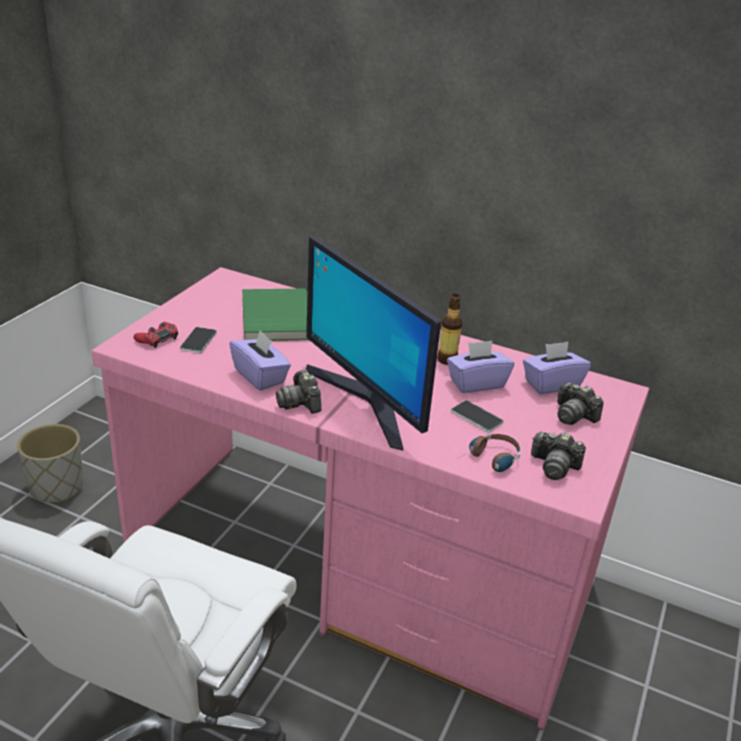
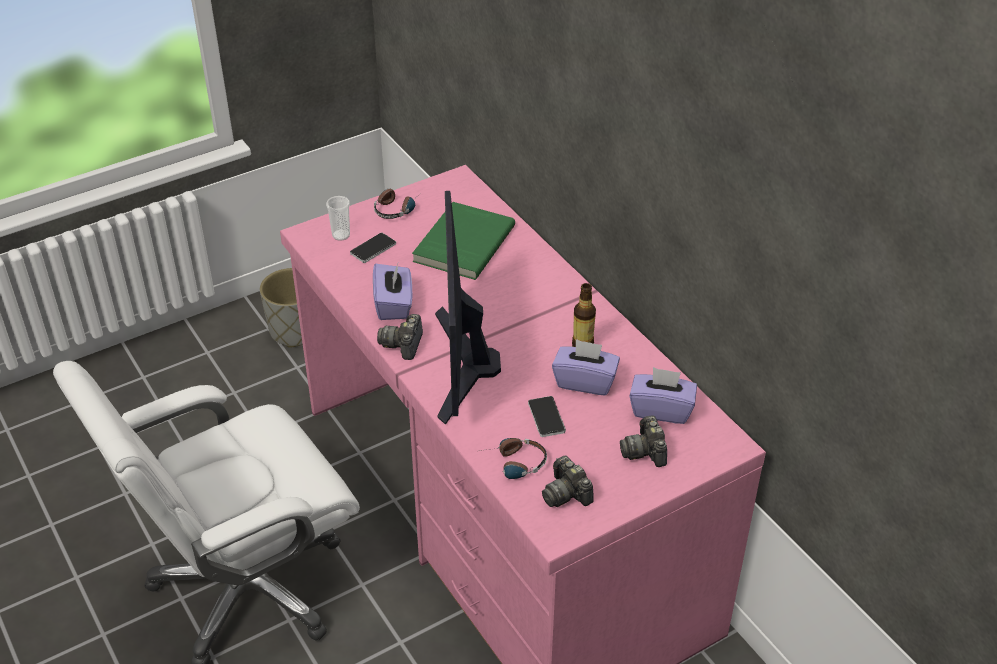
camera: 35 degrees right, 10 degrees up
(157, 339) = (341, 235): red game controller -> cup
(190, 307) = (397, 207): none -> headphones

